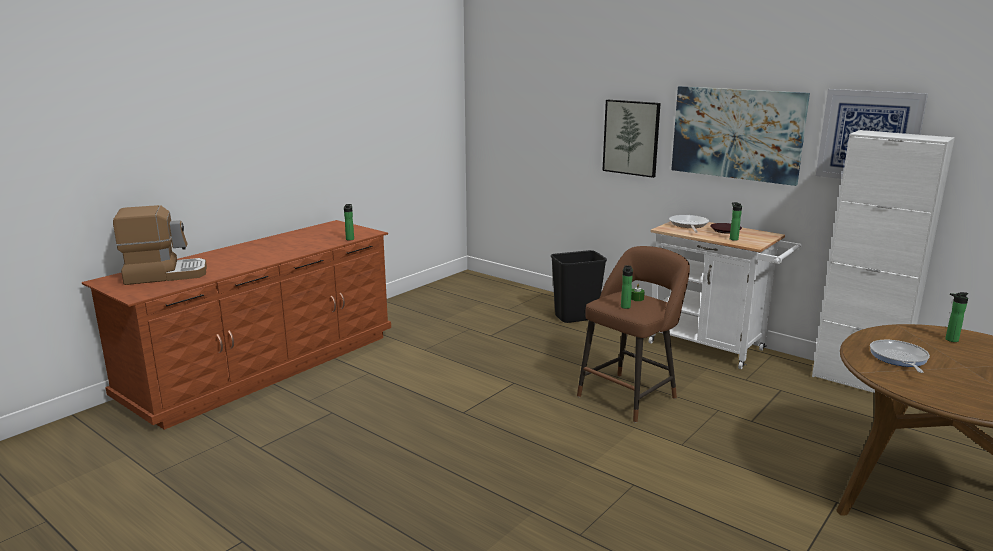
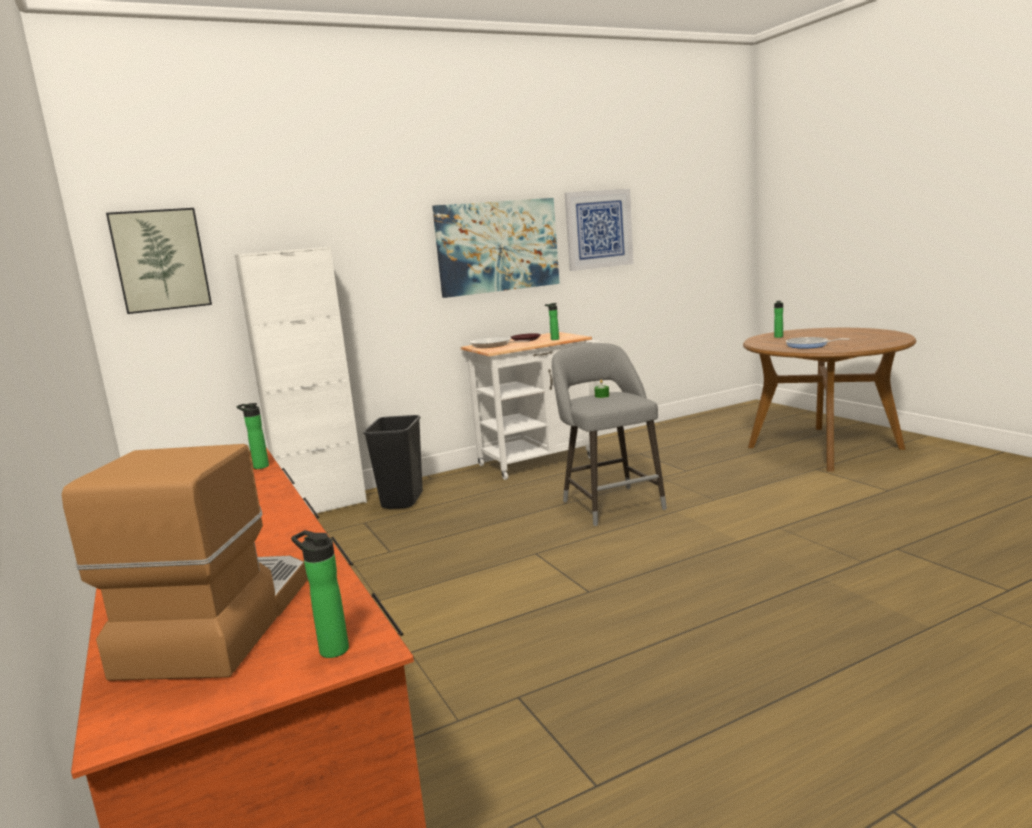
camera: 65 degrees left, 5 degrees down
(625, 306) = (618, 400): bottle -> bottle (330, 649)
(630, 395) = (610, 504): brown stool -> grey stool
(631, 137) = (386, 273): picture -> picture (160, 260)
(857, 381) = (642, 432): white cabinet -> white cabinet (323, 506)

